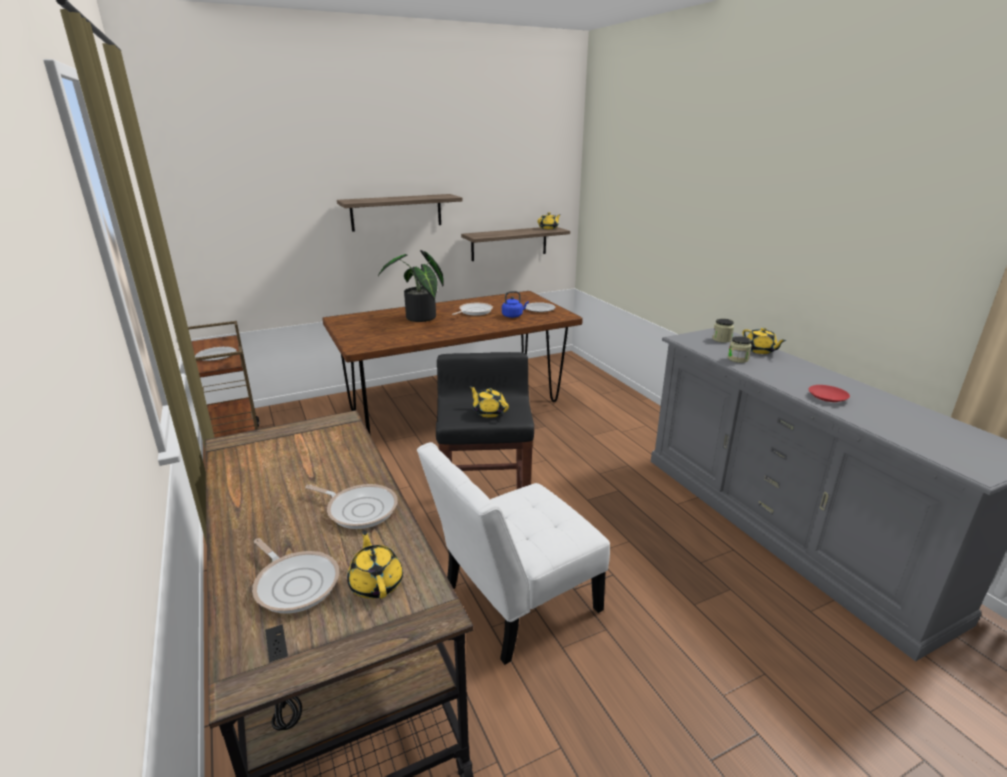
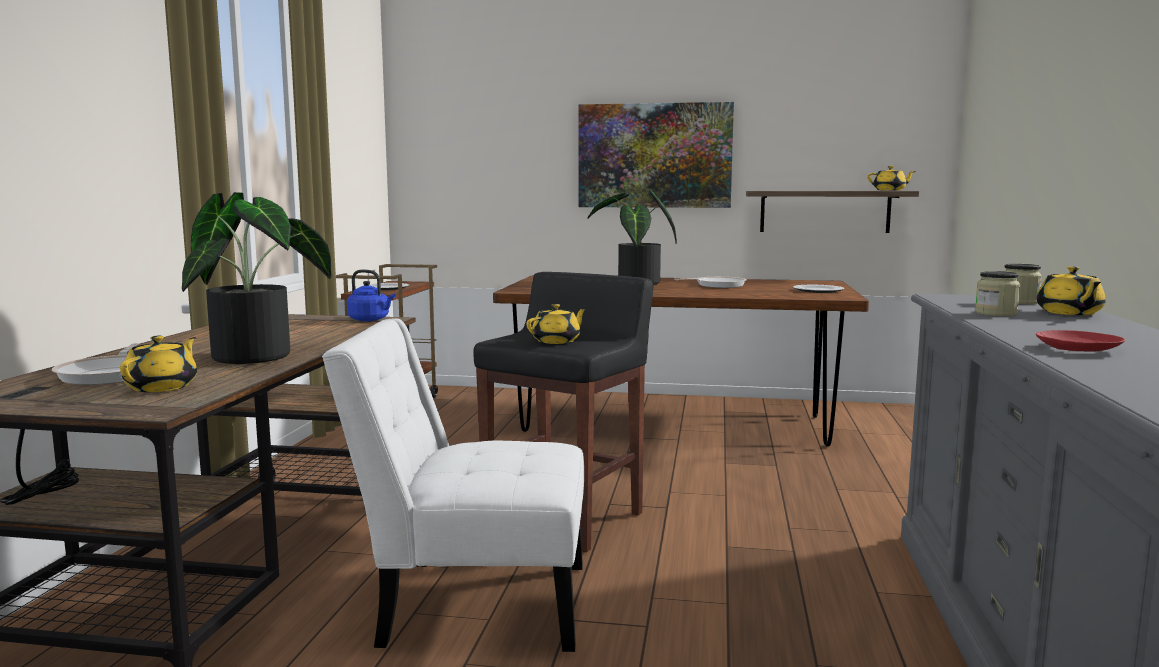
camera: 35 degrees right, 15 degrees down
(359, 509) = (262, 356): frying pan -> potted plant
(396, 212) = (654, 156): shelf -> picture
(489, 412) = (557, 341): yellow teapot -> yellow teapot turned 60 degrees clockwise
(513, 316) = (764, 291): blue kettle -> blue kettle (370, 320)

